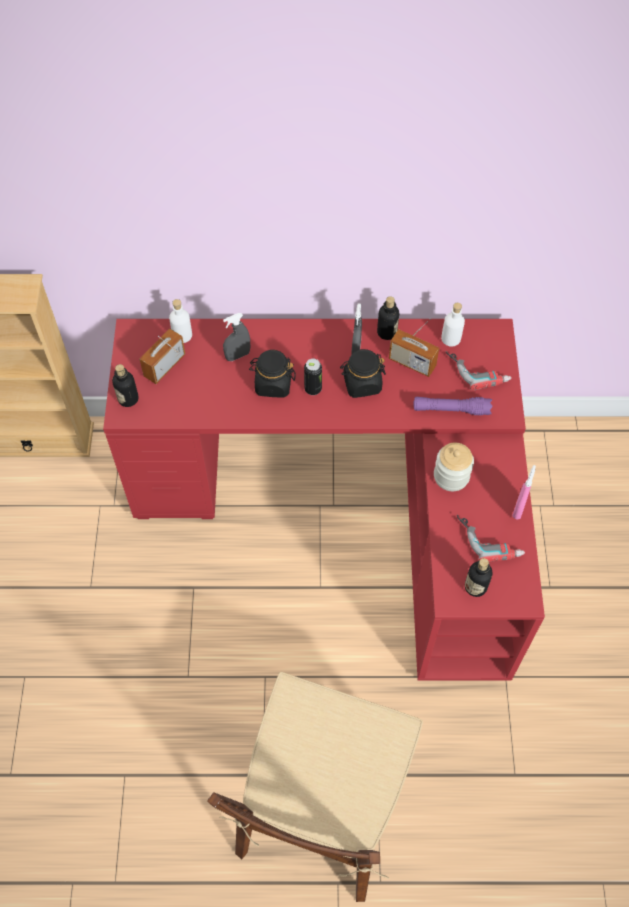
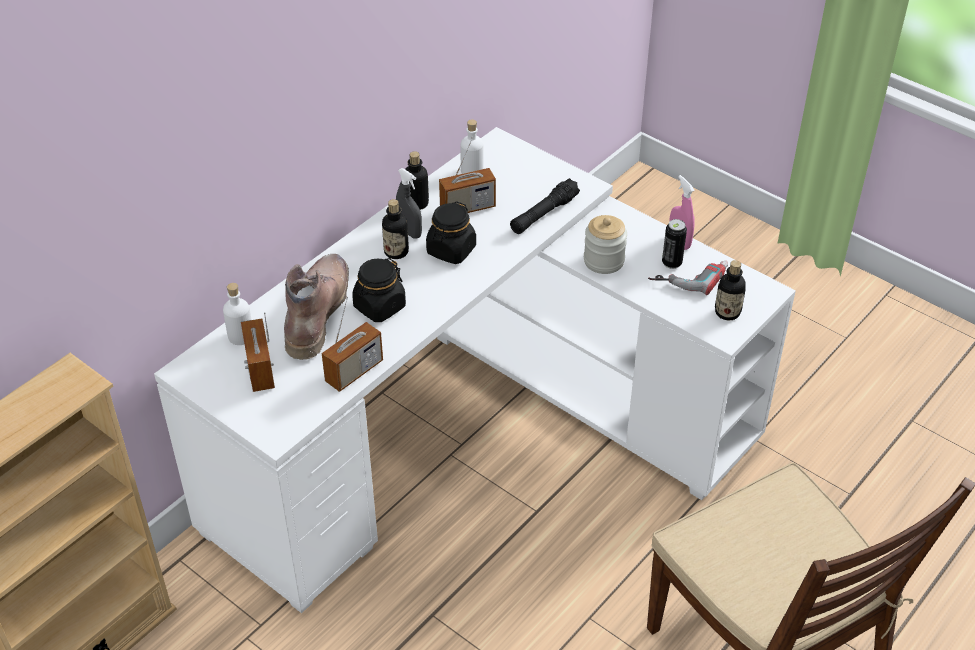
camera: 50 degrees left, 15 degrees down
(128, 399) = (264, 420): bottle -> bottle (396, 252)
(206, 413) = (354, 372): none -> radio
(237, 355) = (316, 311): grey spray bottle -> brown boot
(313, 389) = (418, 284): can -> can (672, 263)
(351, 504) = (474, 430): red desk -> white desk
(451, 409) = (544, 214): purple flashlight -> black flashlight
(478, 369) = (522, 175): power drill -> none

